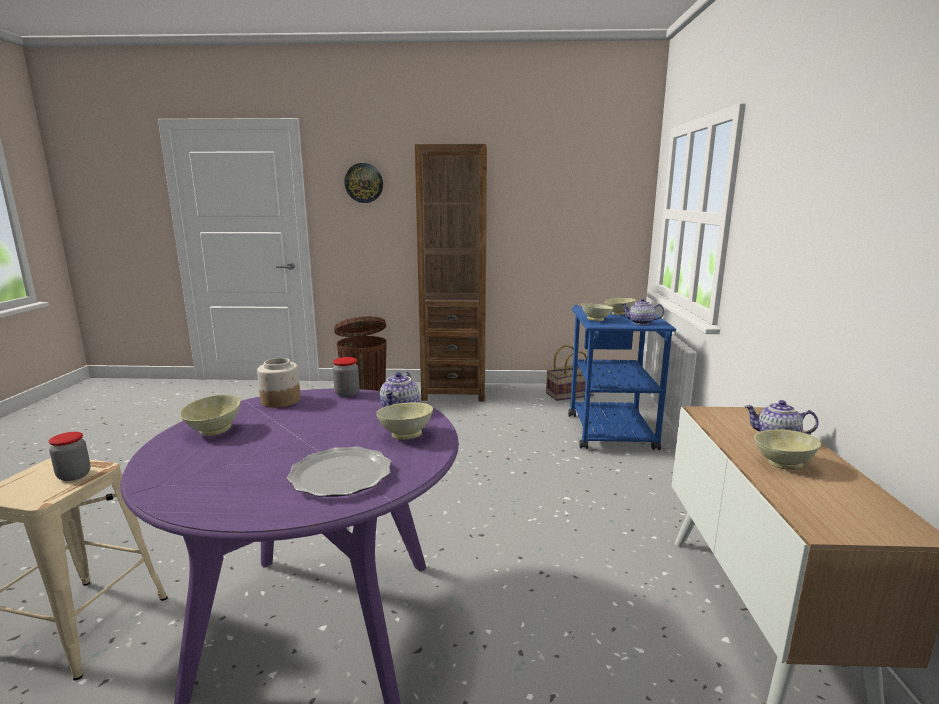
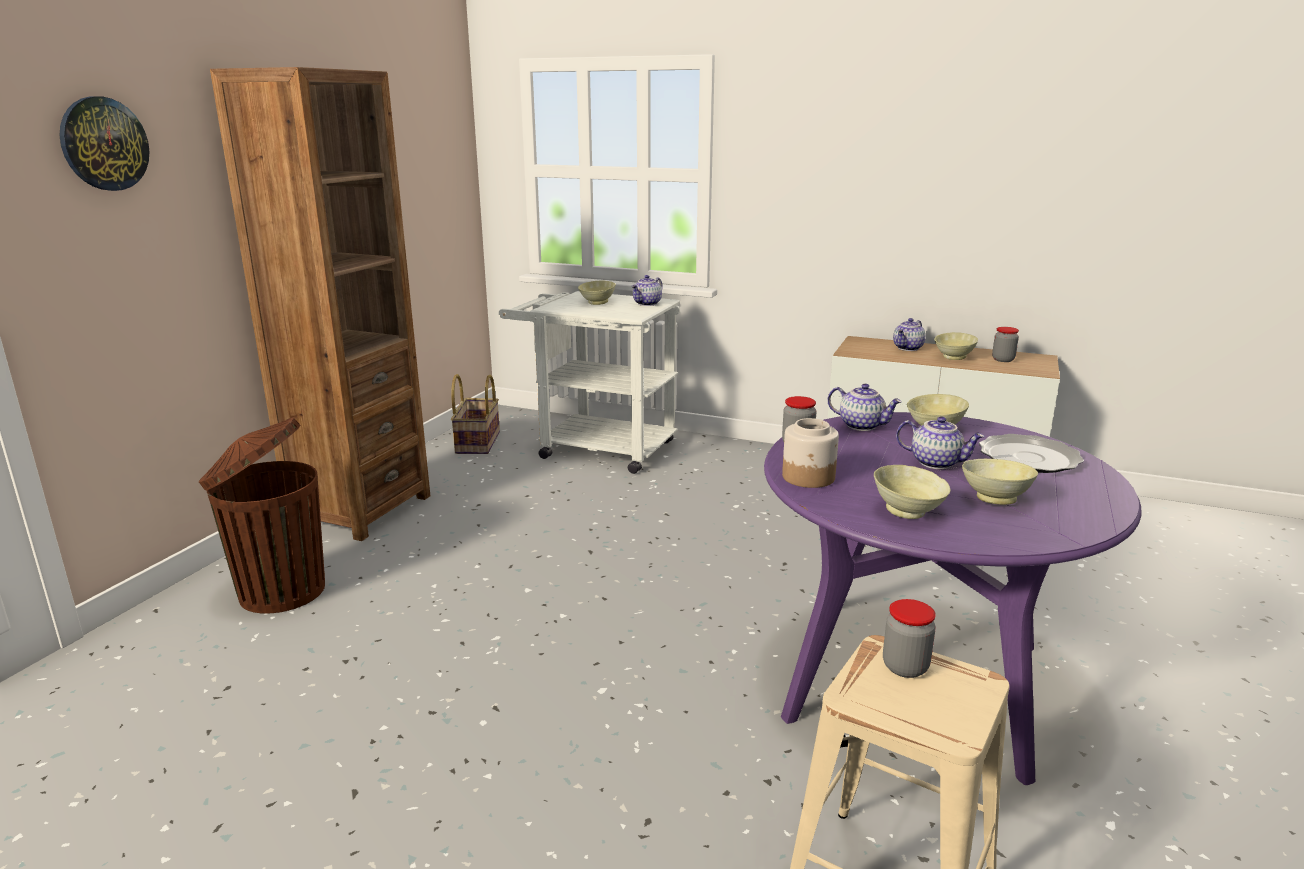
camera: 70 degrees left, 5 degrees up
(318, 437) = (936, 462): none -> teapot
(596, 320) = (615, 313): beige bowl -> beige bowl (995, 498)
(608, 427) = (596, 448): blue cart -> white cart
(835, 497) = (1003, 360): none -> jar

